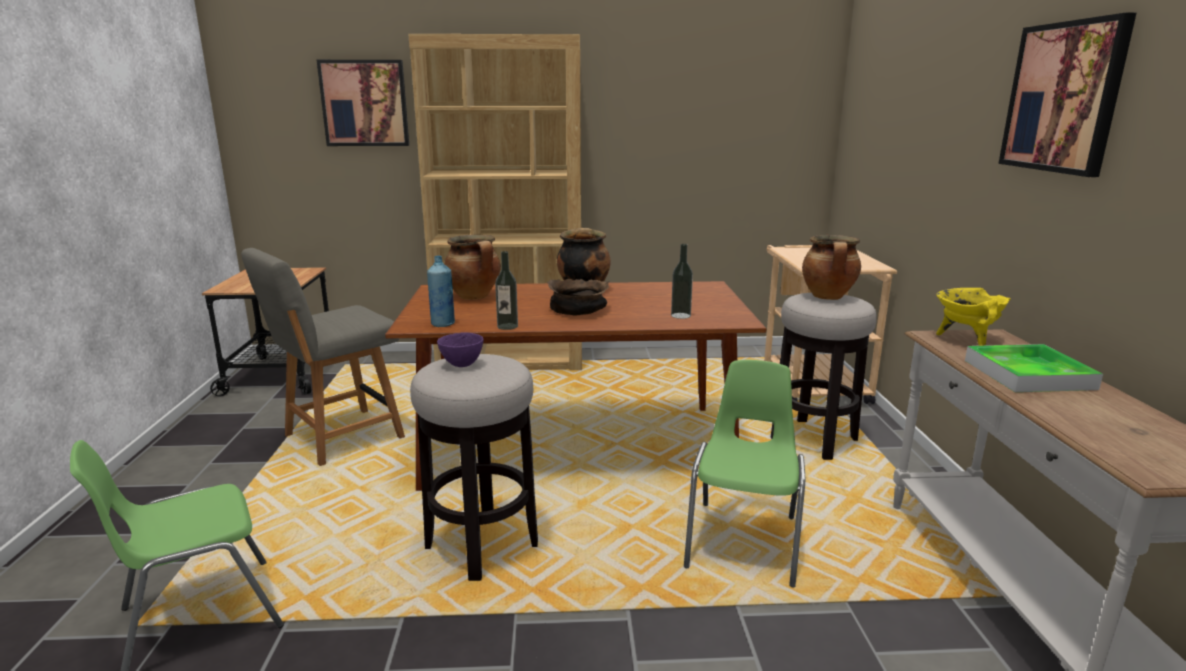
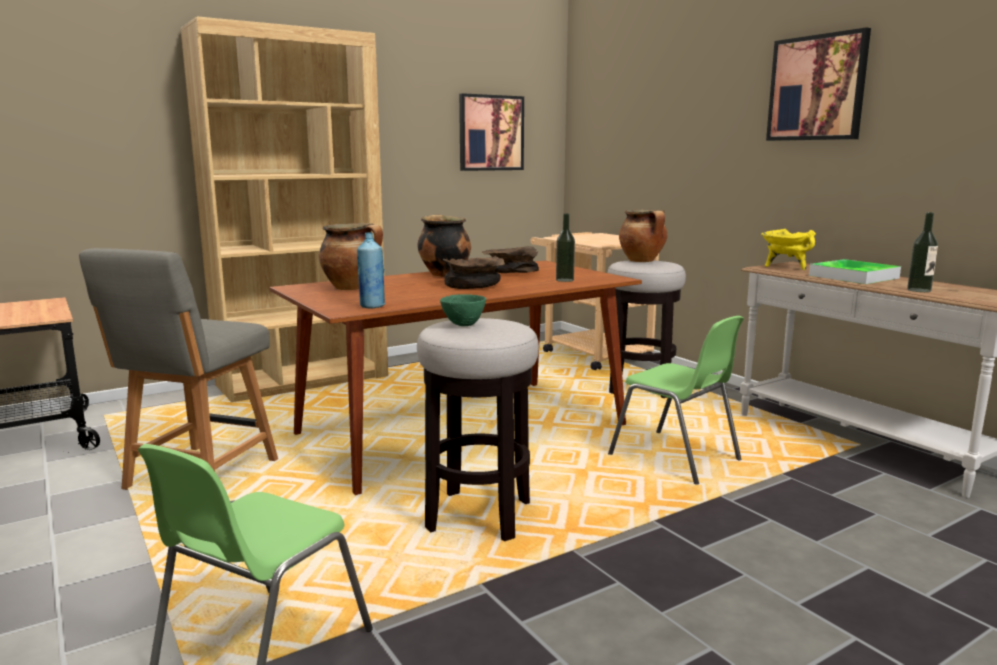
camera: 30 degrees left, 5 degrees down
(364, 103) = (108, 97): picture -> picture (491, 133)
(462, 365) = (464, 325): purple bowl -> green bowl
(507, 326) = (438, 301): bottle -> bottle (919, 290)
(647, 297) = (510, 273): none -> brown bowl
(744, 541) = (676, 458): green chair -> green chair turned 150 degrees clockwise

